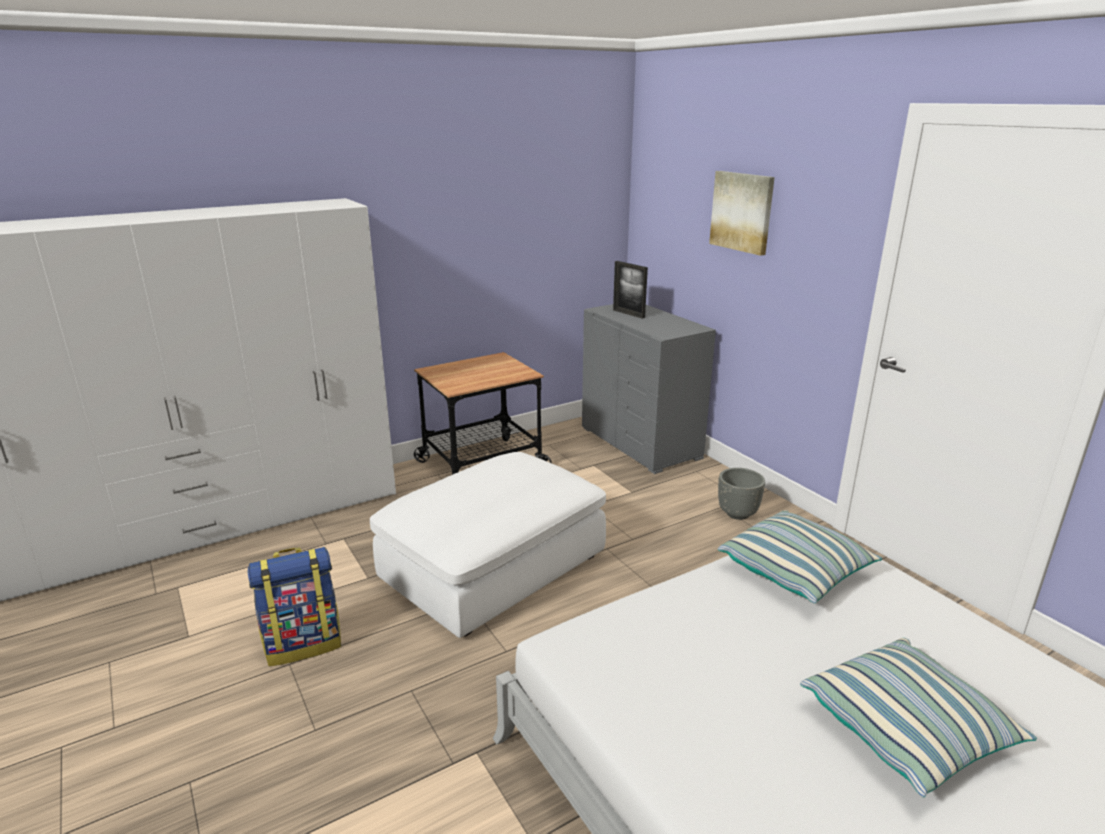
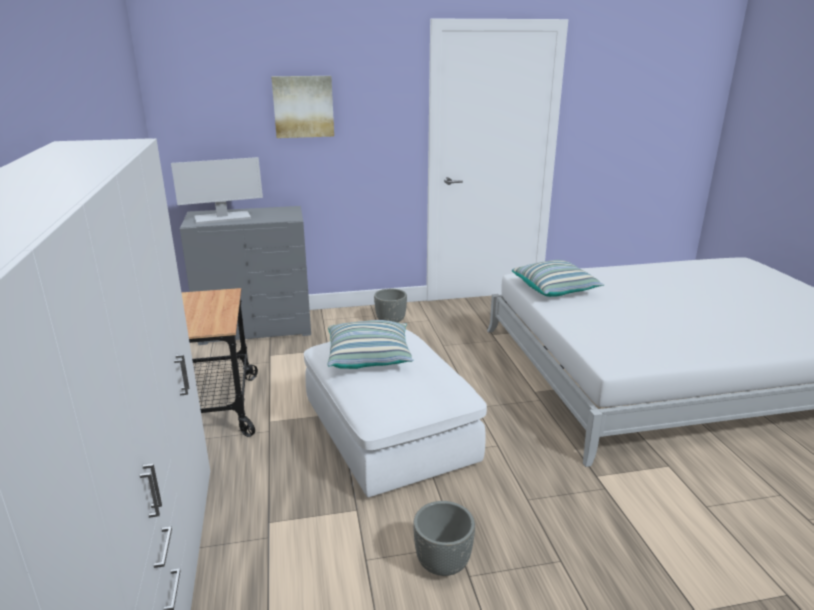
camera: 70 degrees left, 0 degrees up
(304, 643) = (442, 564): backpack -> grey planter
(628, 314) = (222, 218): picture frame -> monitor
(907, 730) = (682, 299): pillow -> pillow (369, 357)

